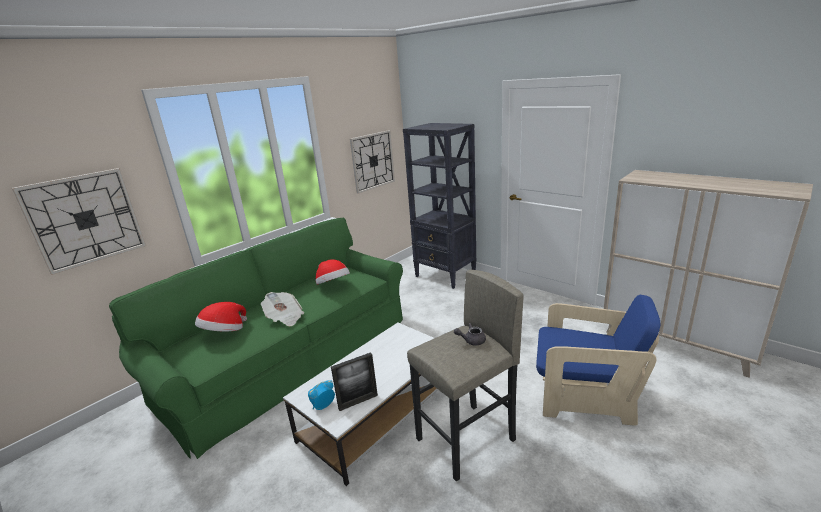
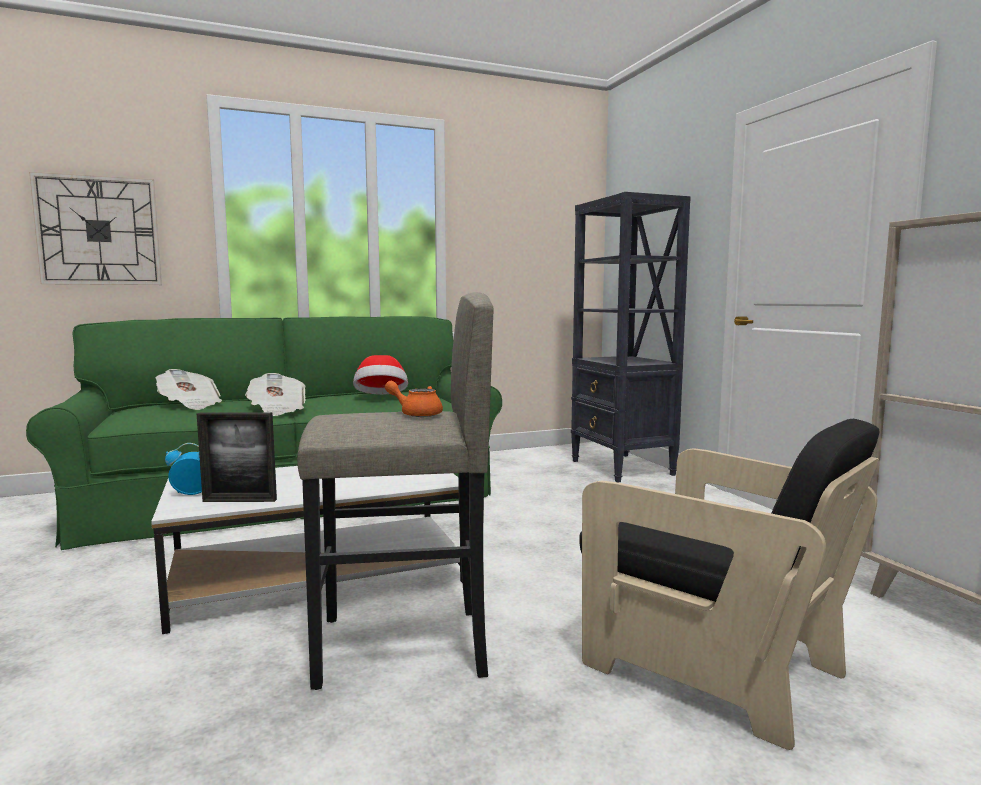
camera: 25 degrees right, 15 degrees down
(224, 332) = (190, 405): hat -> newspaper
(373, 161) = (538, 265): wall clock -> none
(471, 340) = (416, 414): grey teapot -> orange teapot
(585, 396) = (711, 666): blue armchair -> black armchair

